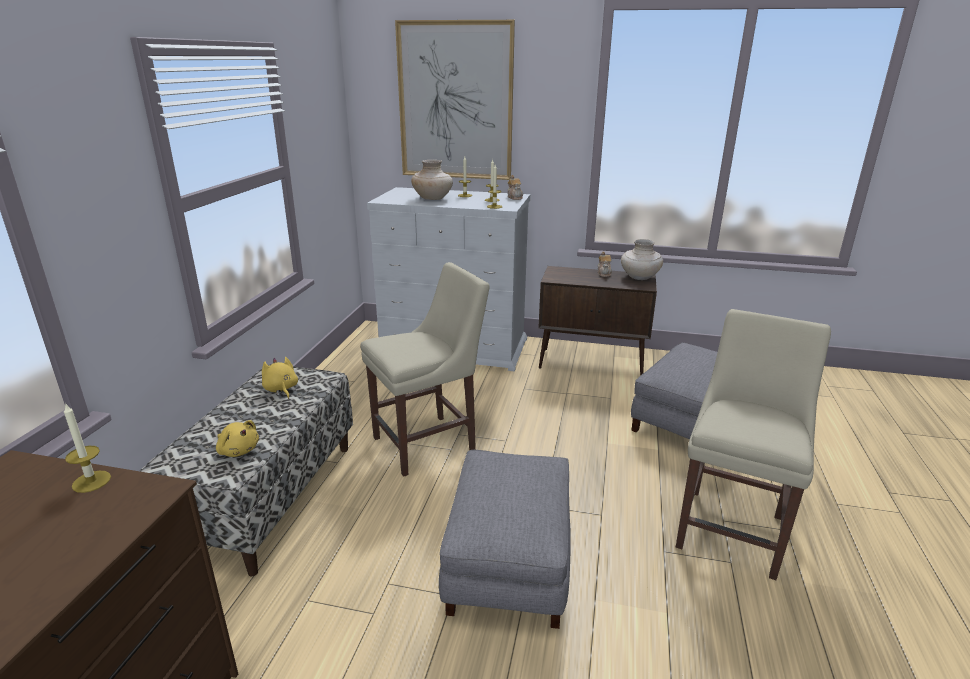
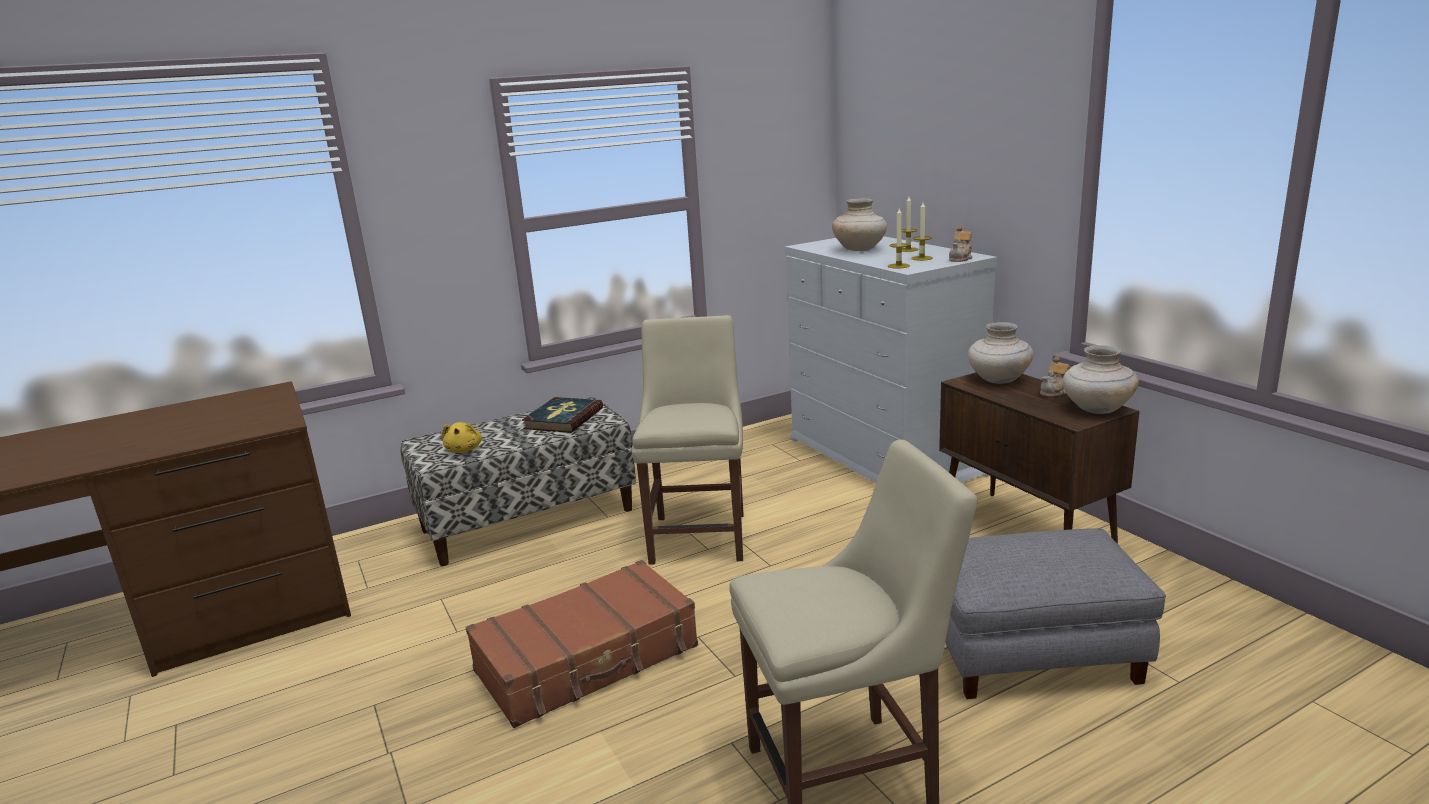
camera: 50 degrees right, 5 degrees down
(91, 481) = (278, 408): candle -> none
(281, 389) = (563, 418): yellow plush toy -> book
(429, 443) = (699, 535): beige chair -> beige chair turned 105 degrees counterclockwise
(455, 102) = (929, 123): picture -> none
(507, 563) = (588, 659): grey ottoman -> brown suitcase
(565, 273) = (998, 380): none -> beige vase

